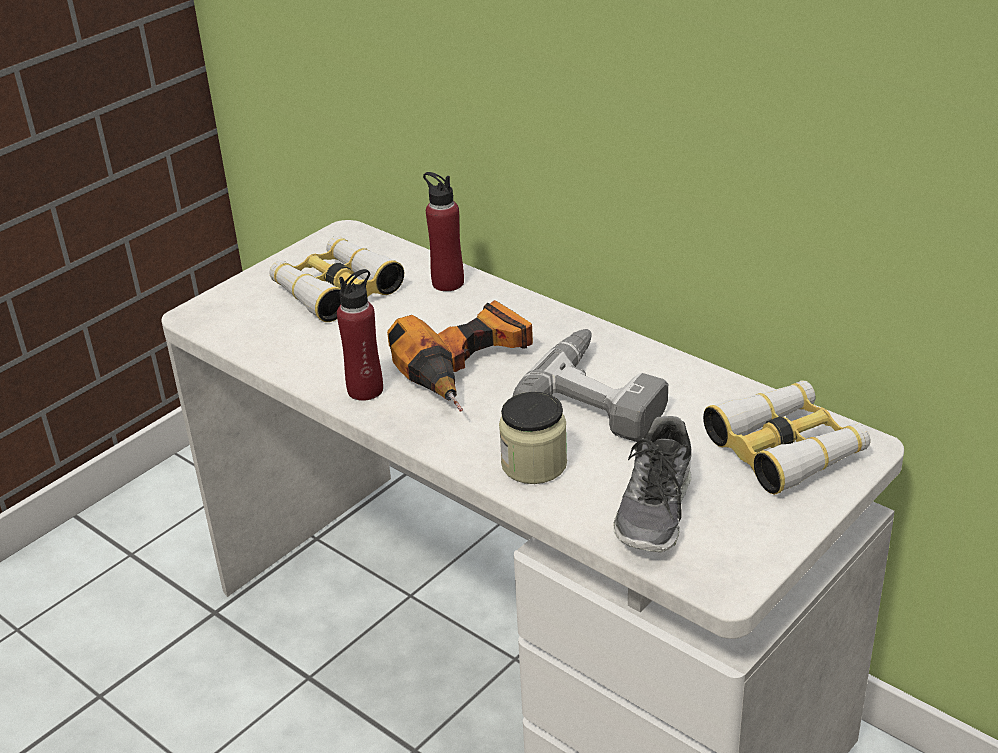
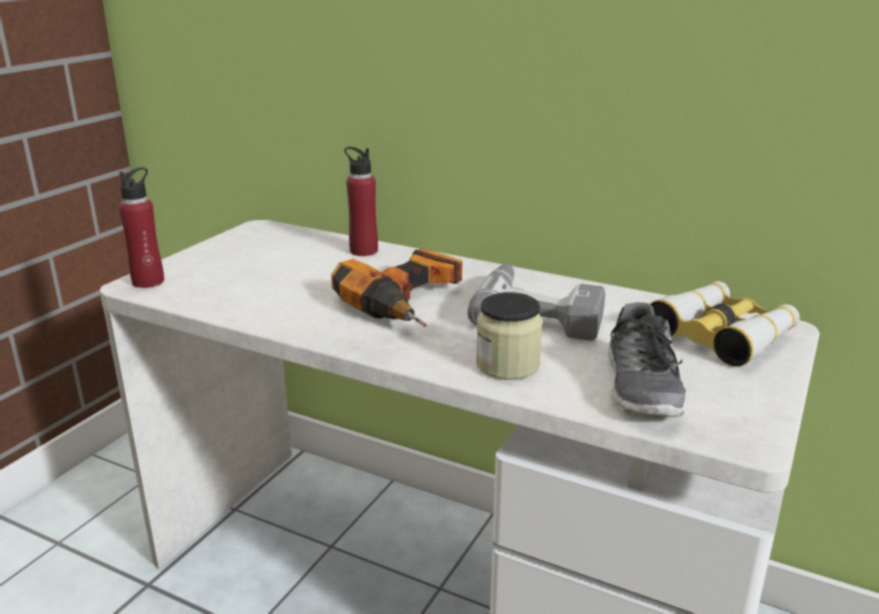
camera: 15 degrees left, 10 degrees down
(336, 289) = (264, 260): binoculars -> none
(365, 390) = (319, 324): red bottle -> red bottle (148, 281)

